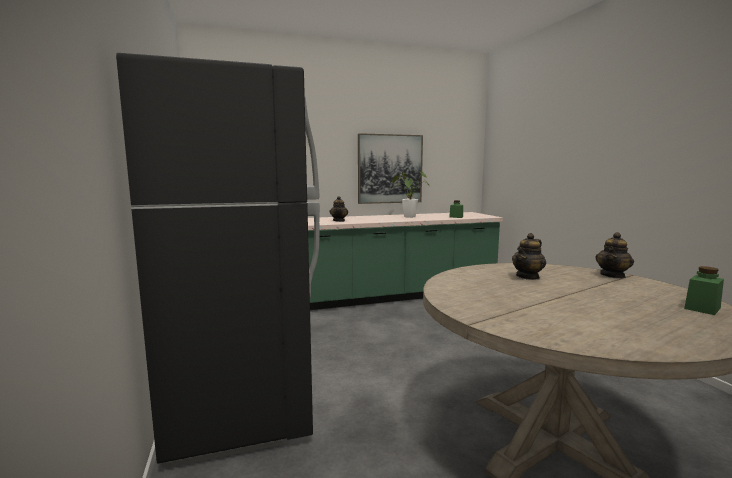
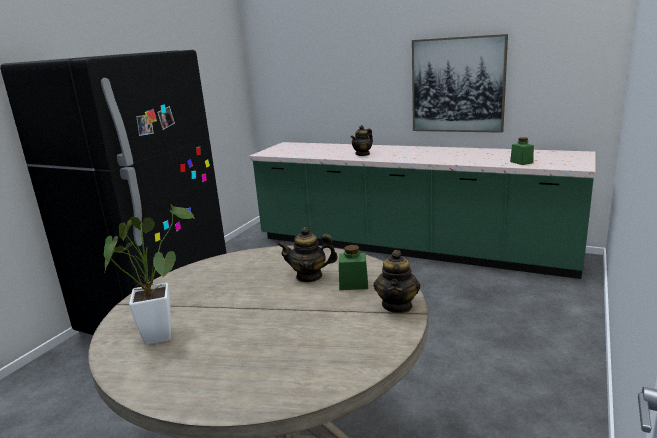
camera: 45 degrees right, 10 degrees up
(407, 216) = (459, 154): potted plant -> potted plant (159, 332)
(613, 275) = (397, 305): teapot -> teapot turned 75 degrees counterclockwise
(702, 308) = (313, 377): green jar -> green jar (353, 284)

